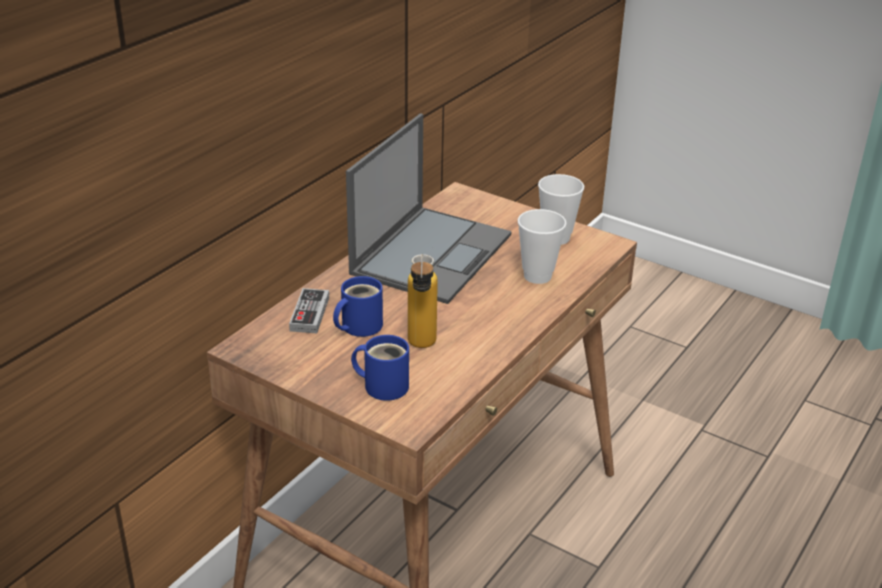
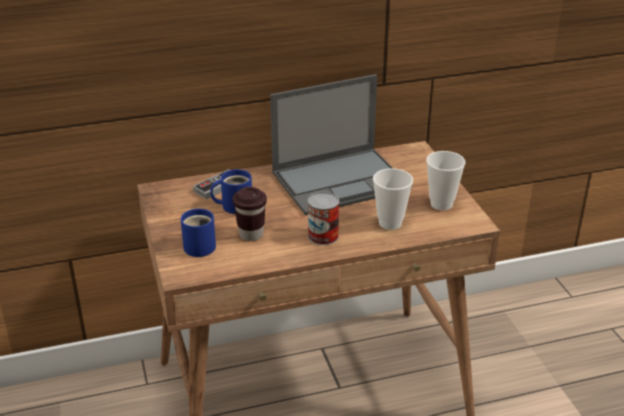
camera: 40 degrees right, 0 degrees up
(421, 348) = (251, 234): bottle -> brown cup
(494, 317) = (323, 236): none -> can

